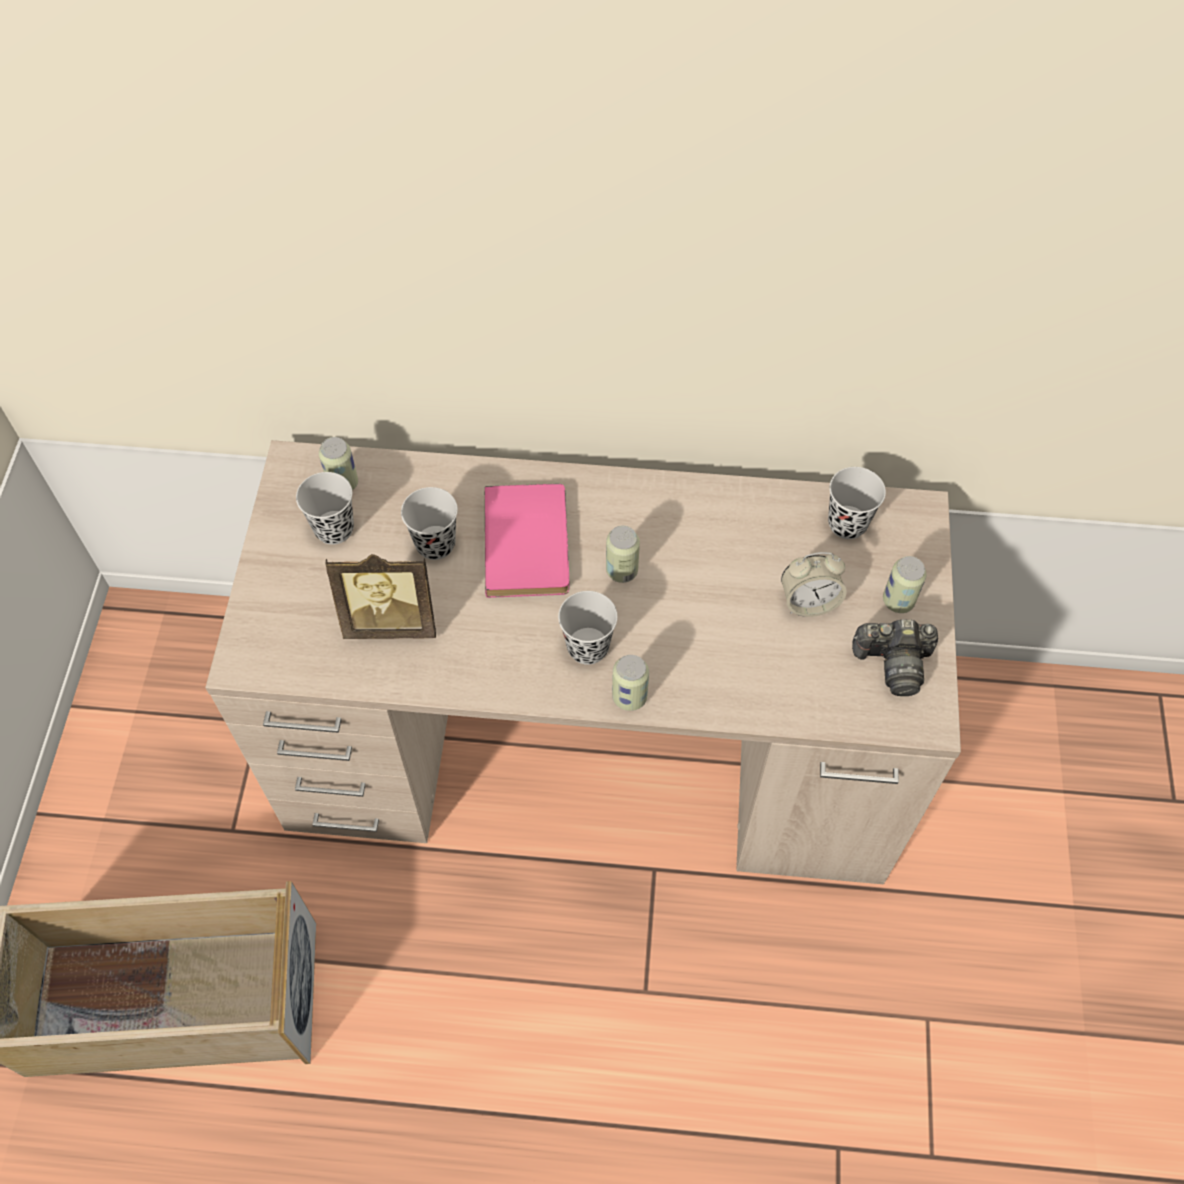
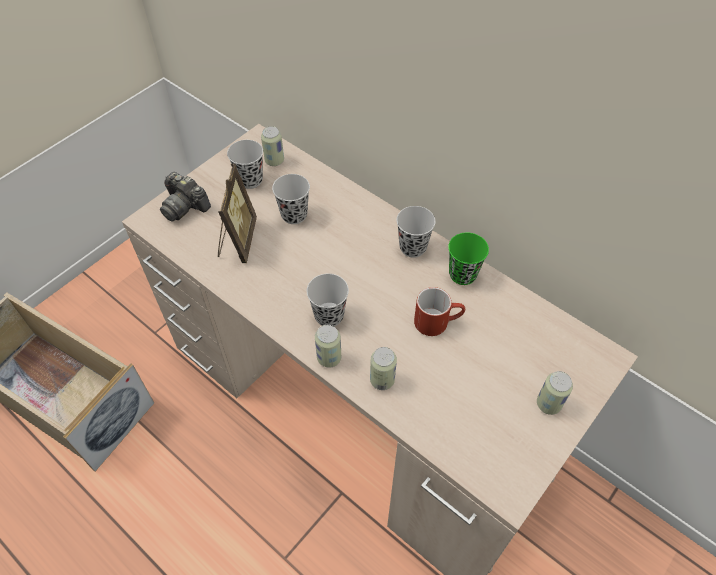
camera: 35 degrees right, 5 degrees down
(391, 621) = (237, 241): picture frame -> picture frame turned 120 degrees counterclockwise
(531, 543) = (345, 242): pink book -> none
(621, 570) = (384, 285): can -> can (382, 380)
(700, 503) = (462, 274): none -> green cup
(715, 578) = (437, 321): none -> red mug
(808, 601) = (486, 369): alarm clock -> none
(847, 523) = (550, 337): black cup -> black cup (413, 247)
(893, 663) = (514, 441): camera -> camera (184, 206)

